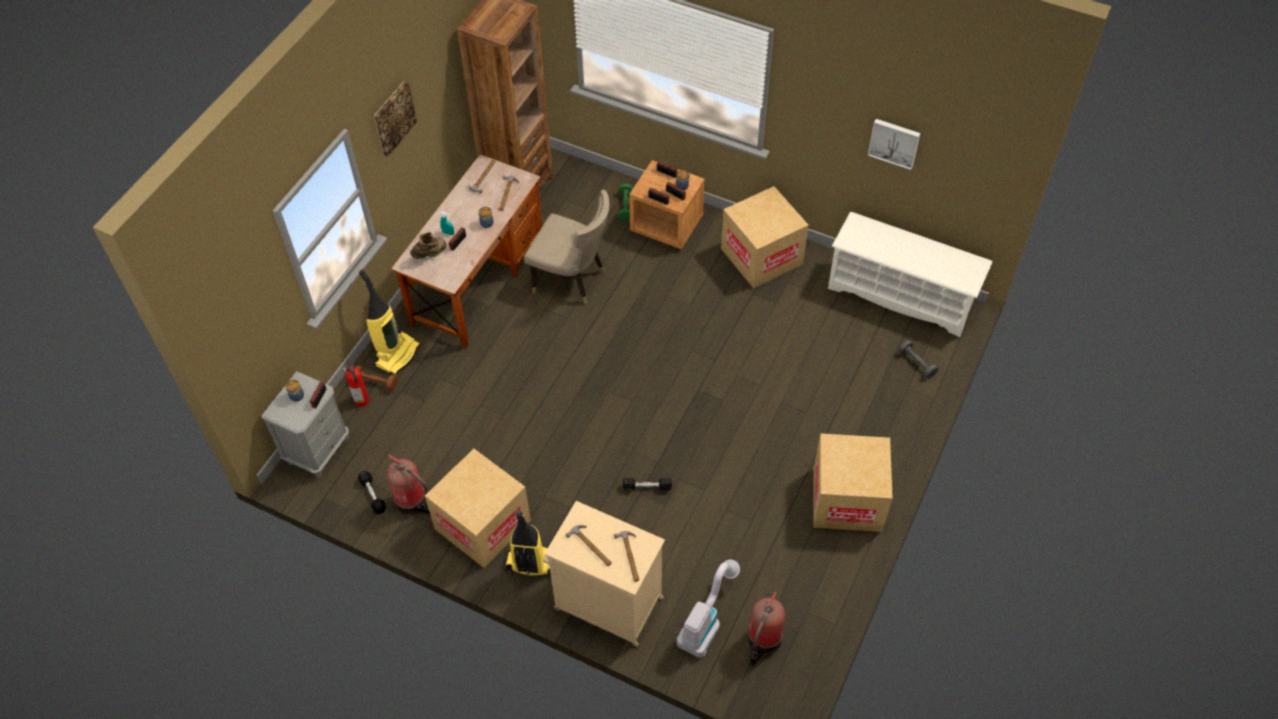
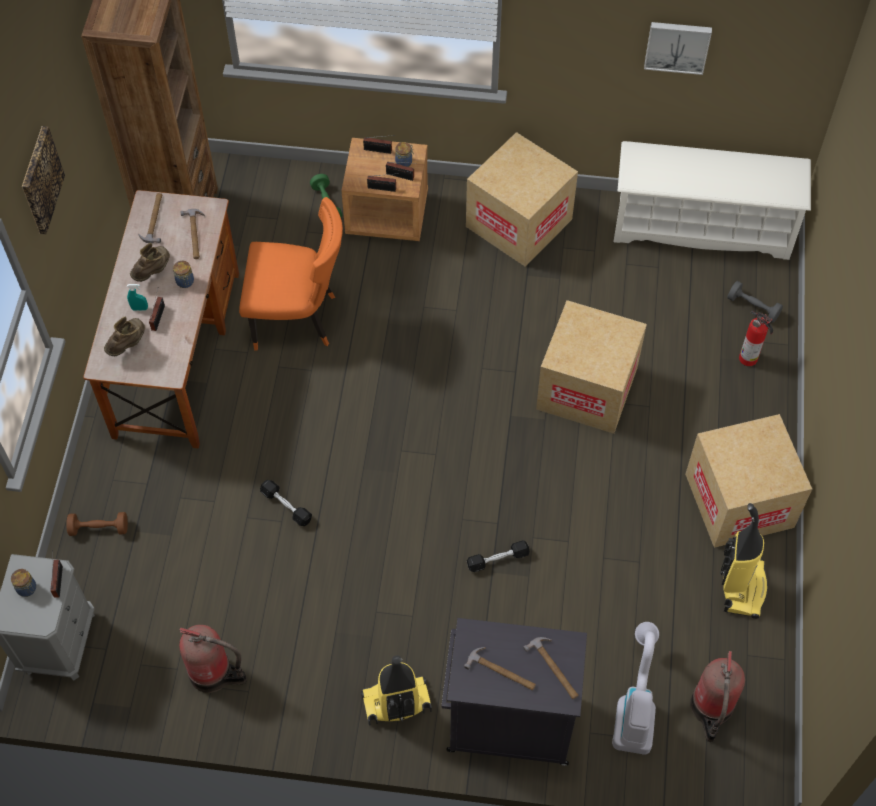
camera: 20 degrees left, 5 degrees up
(362, 401) = (90, 559): fire extinguisher -> fire extinguisher (749, 359)
(373, 495) = (156, 679): black dumbbell -> black dumbbell (286, 506)
(396, 354) = (110, 483): vacuum cleaner -> vacuum cleaner (741, 586)
(468, 211) = (153, 271): none -> brown boot
(482, 524) = (313, 672): cardboard box -> cardboard box (587, 388)
(573, 280) = (298, 319): beige chair -> orange chair
(606, 602) = (507, 722): beige cabinet -> black cabinet

